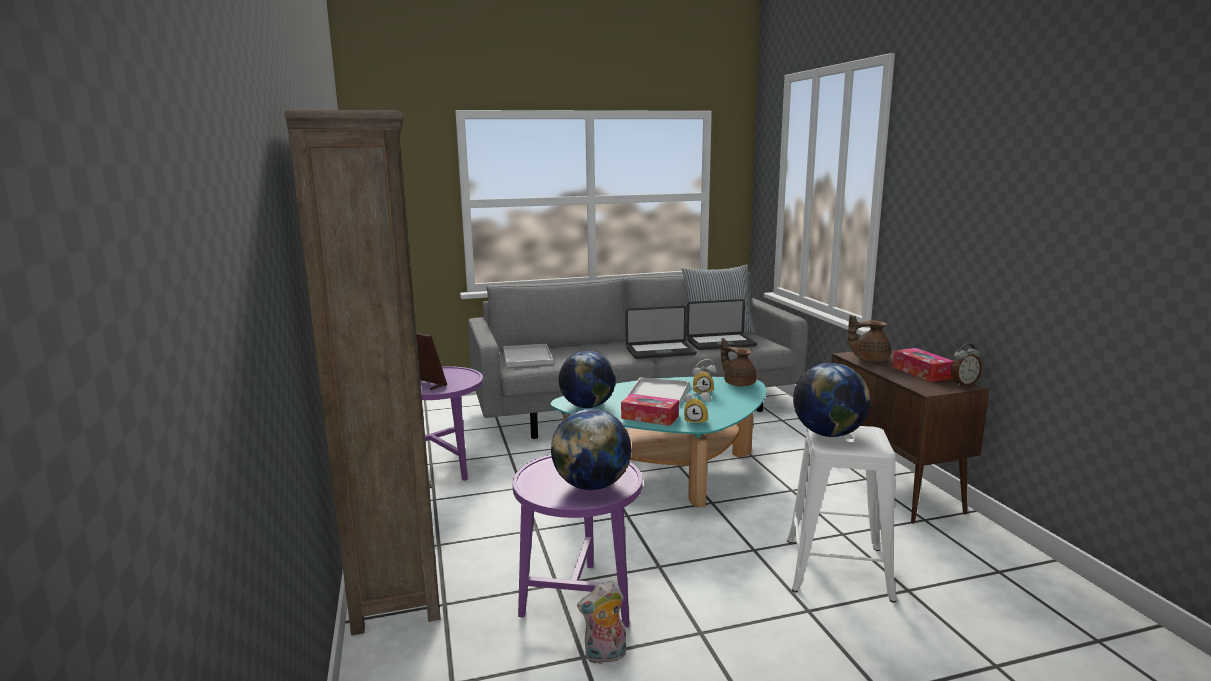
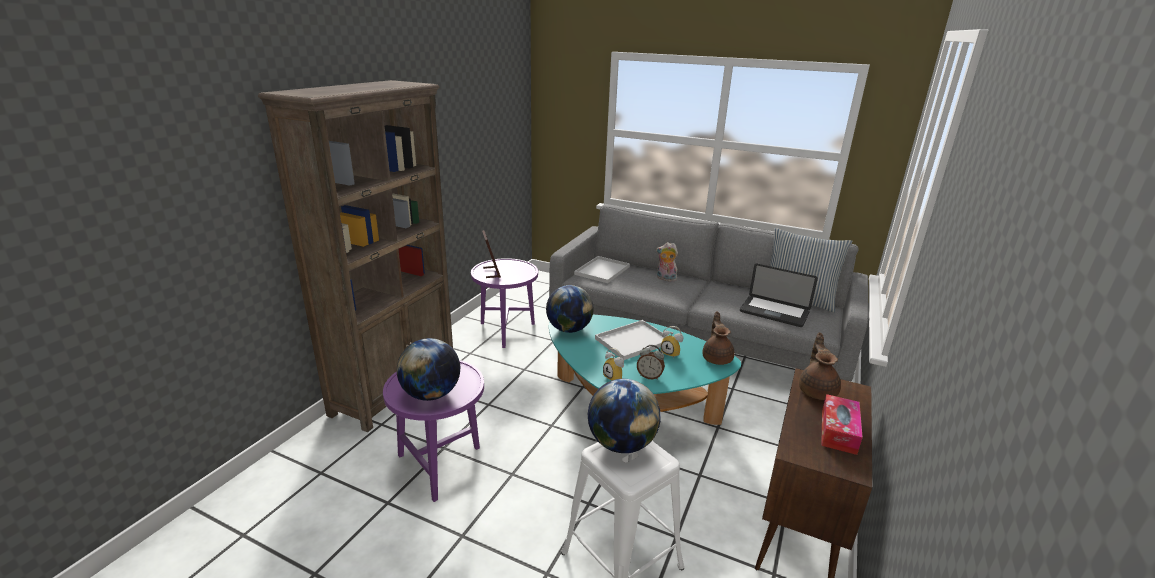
camera: 40 degrees right, 10 degrees up
(605, 656) = (397, 510): plush toy -> plush toy (665, 279)
(650, 417) = (590, 358): tissue box -> none
(660, 352) = (705, 301): laptop -> none
(868, 359) = (817, 390): brown teapot -> brown teapot turned 60 degrees clockwise
(963, 384) = (853, 466): alarm clock -> alarm clock (649, 376)

